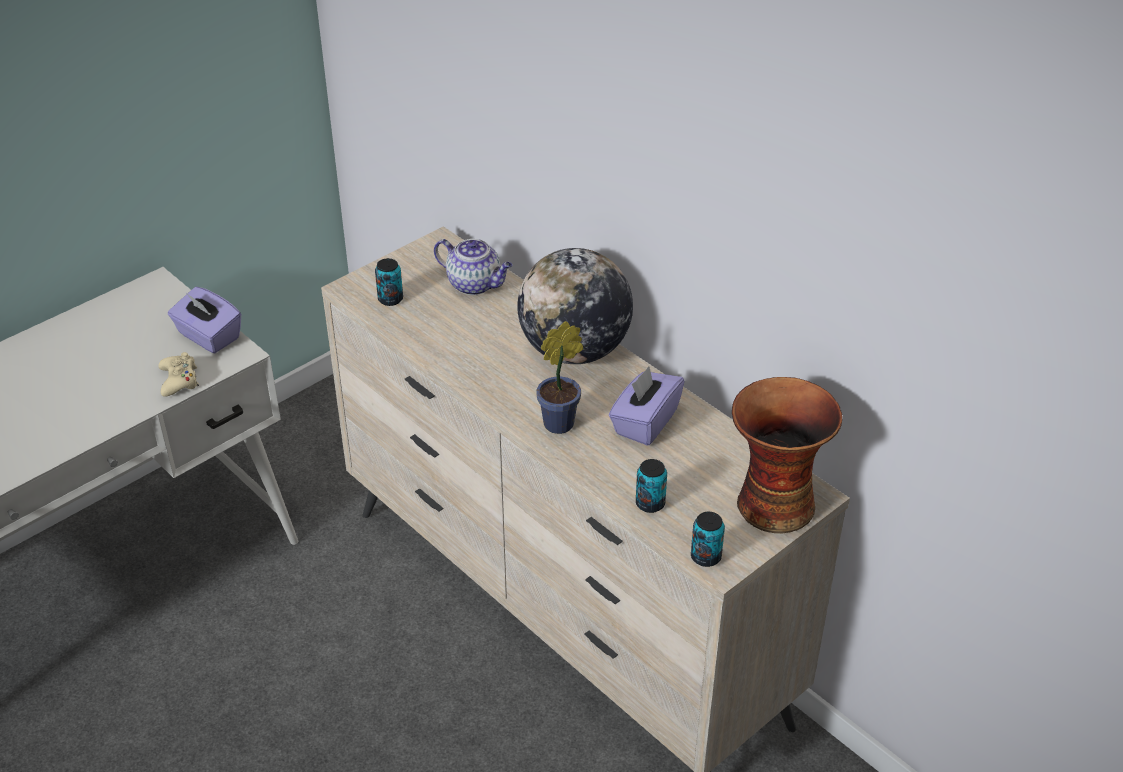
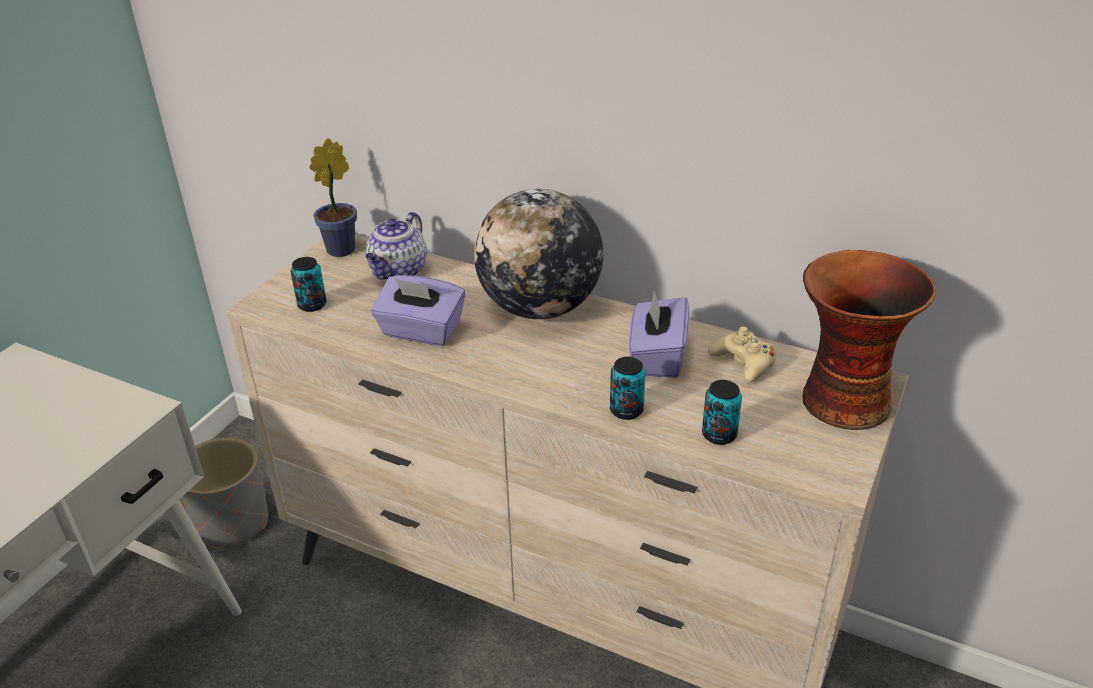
camera: 20 degrees left, 5 degrees down
(179, 380) = (76, 455): beige game controller -> beige game controller (744, 362)
(208, 336) = (97, 400): purple tissue box -> purple tissue box (421, 331)
(317, 461) = (233, 522): none -> grey planter
(475, 284) = (398, 272): teapot -> teapot turned 105 degrees clockwise
(562, 422) = (571, 378): potted plant -> potted plant (344, 248)
(706, 557) = (817, 474): can -> can (626, 410)

